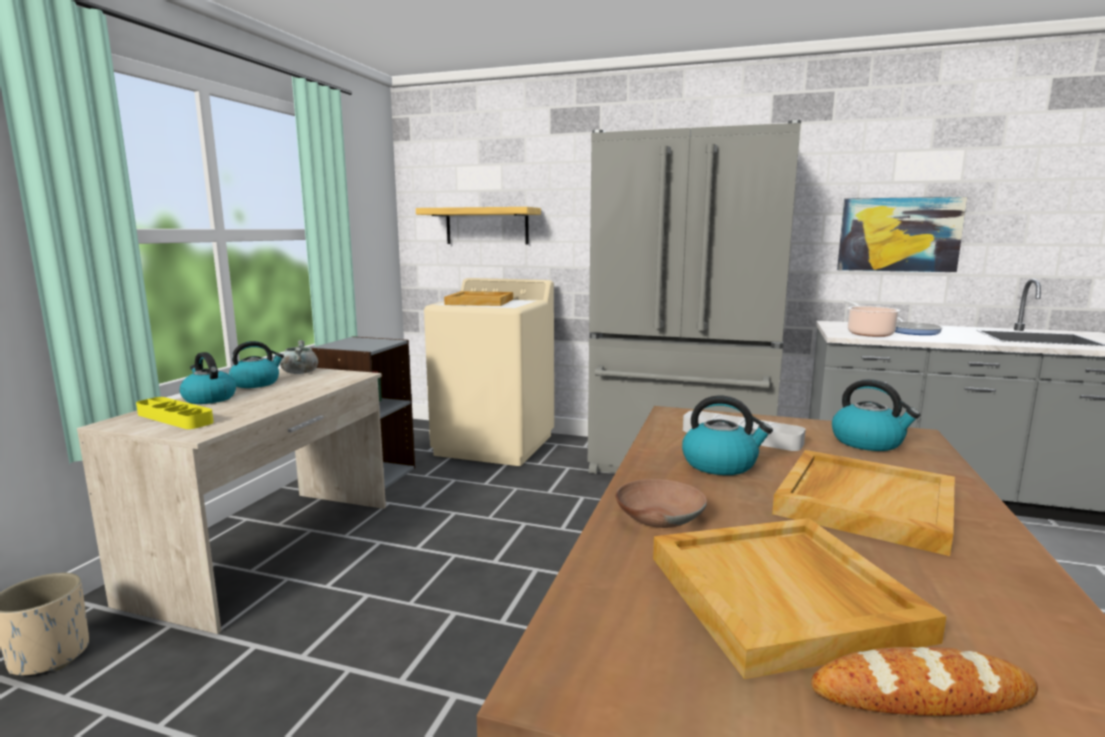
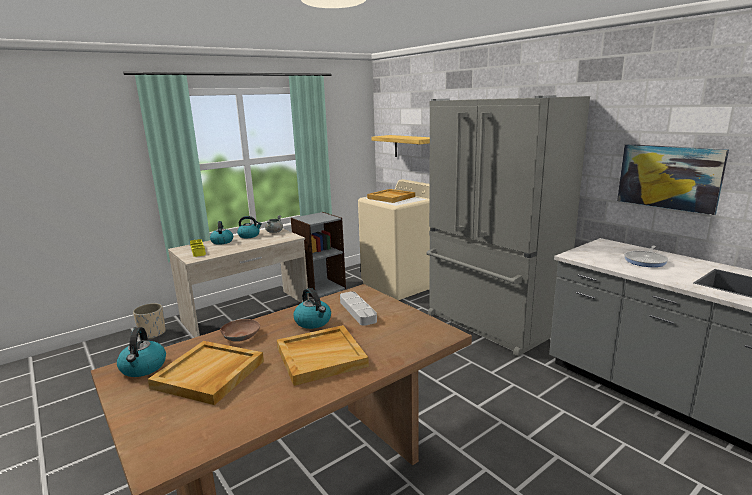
camera: 35 degrees right, 5 degrees up
(868, 333) = (598, 257): cooking pot -> none
(868, 442) = (409, 331): kettle -> kettle (143, 368)
(921, 694) = (176, 411): bread -> none

